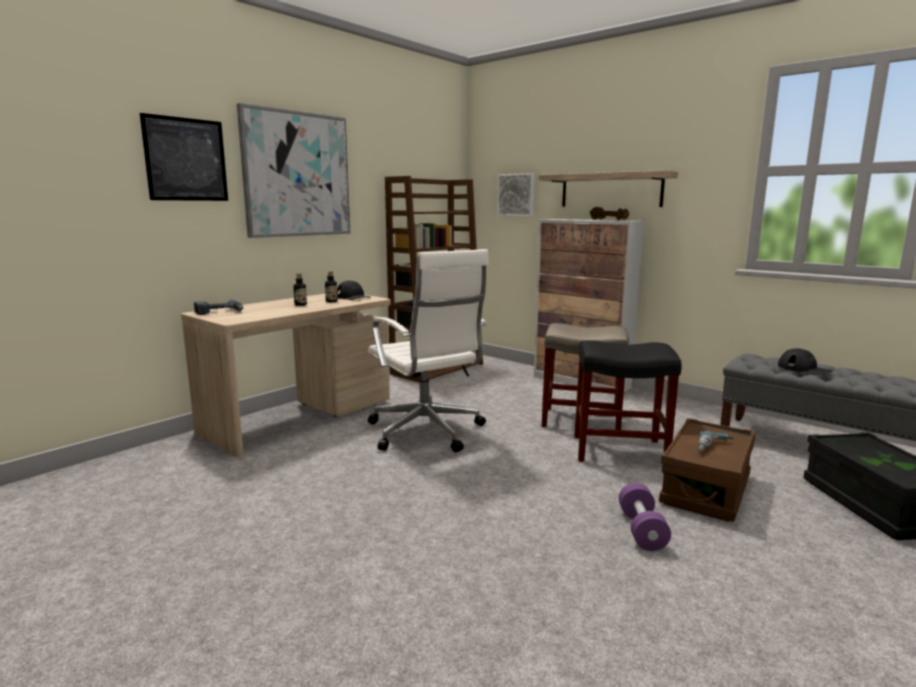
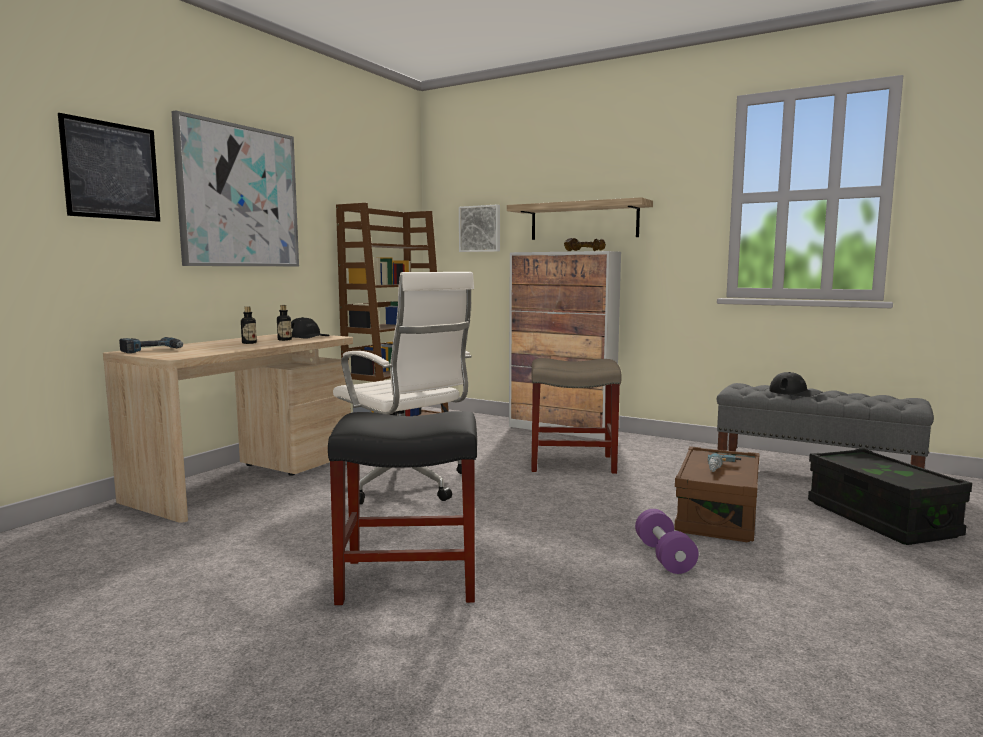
camera: 10 degrees left, 5 degrees down
(620, 450) = (621, 488): black stool -> black stool (411, 579)

